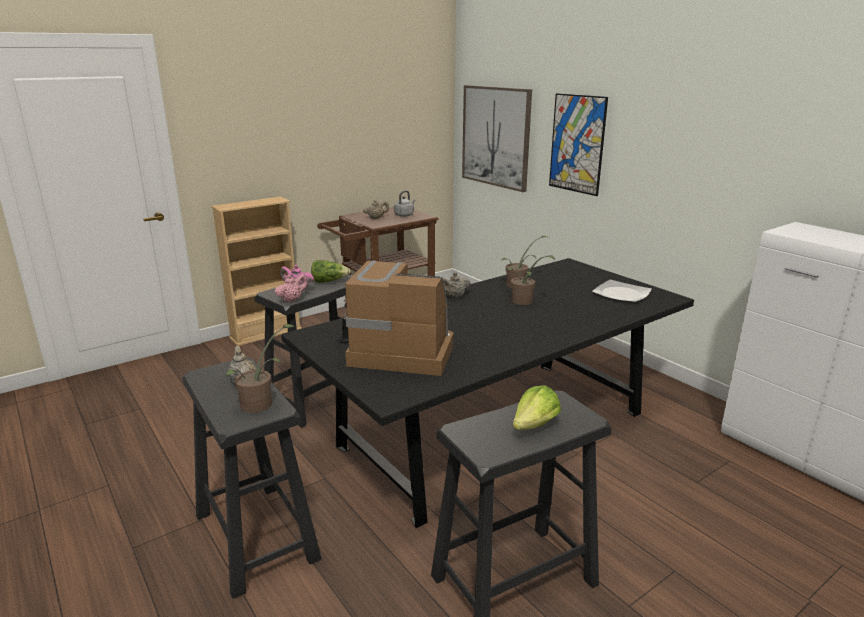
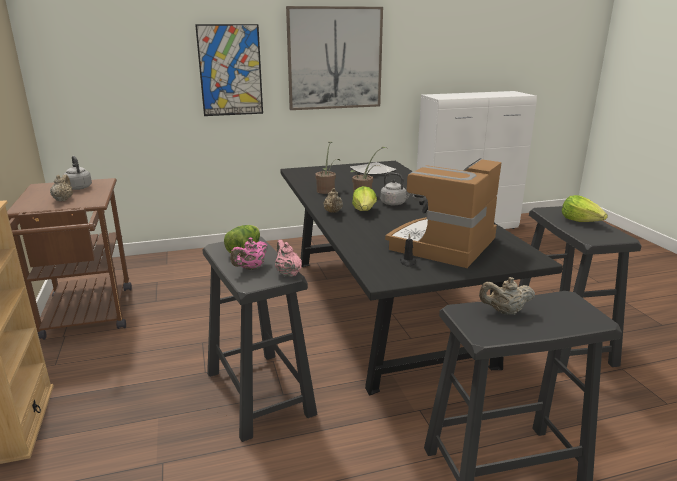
camera: 70 degrees left, 0 degrees up
(261, 403) = (554, 304): potted plant -> none
(471, 308) = (364, 211): none -> lettuce
(496, 137) = (110, 79): picture -> picture (335, 58)
(508, 318) = (394, 203): none -> grey kettle

